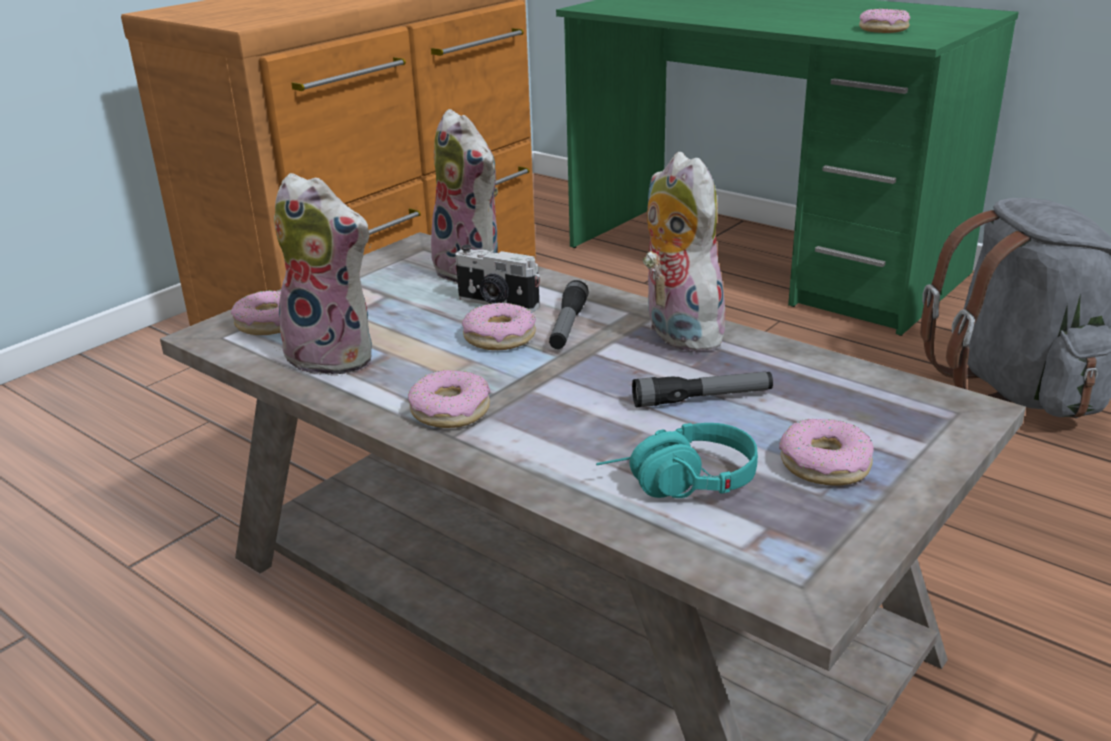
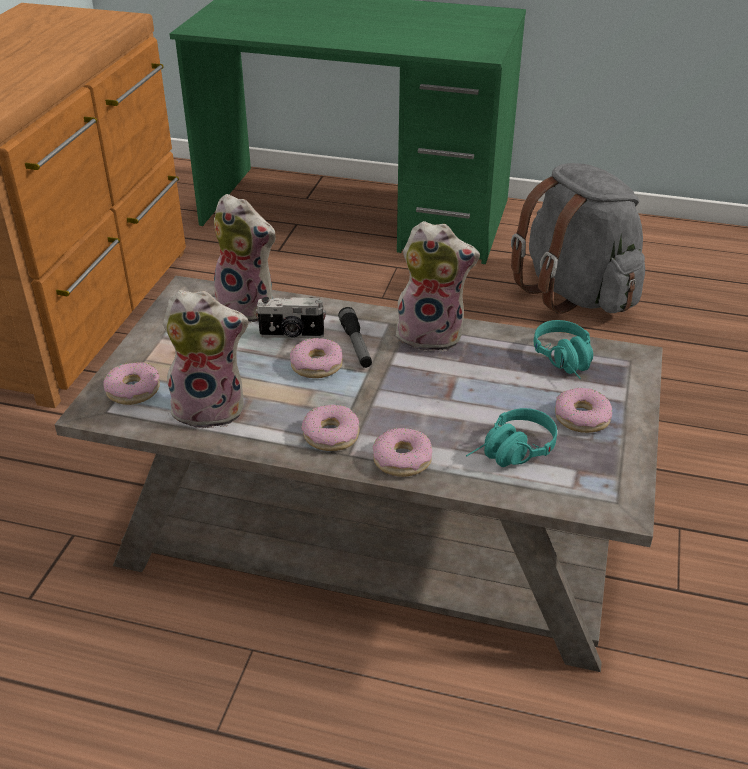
camera: 25 degrees left, 10 degrees up
(676, 333) = (432, 335): plush toy -> plush toy turned 150 degrees clockwise
(702, 399) = (483, 386): flashlight -> none
(852, 396) = (567, 362): none -> turquoise headphones
(883, 29) = (449, 41): donut -> donut (402, 459)

